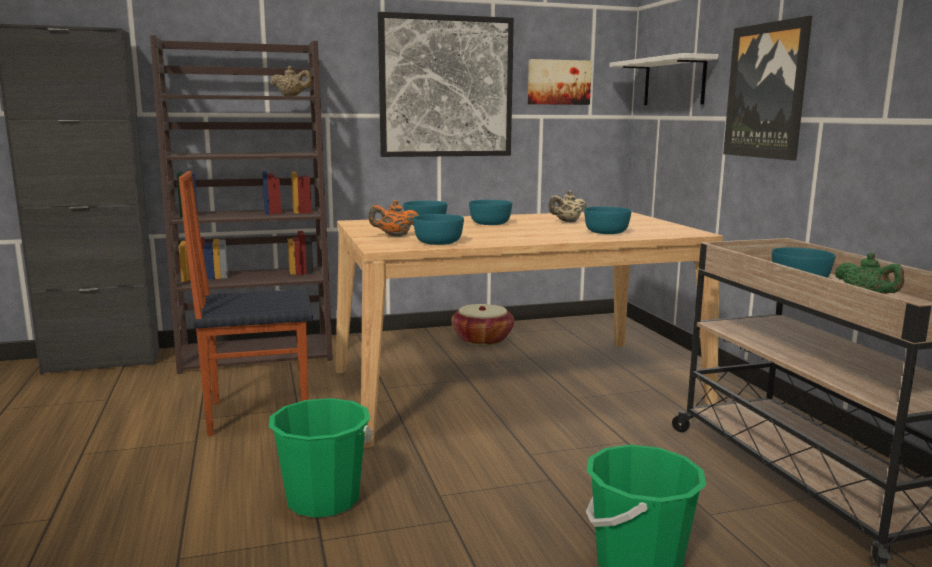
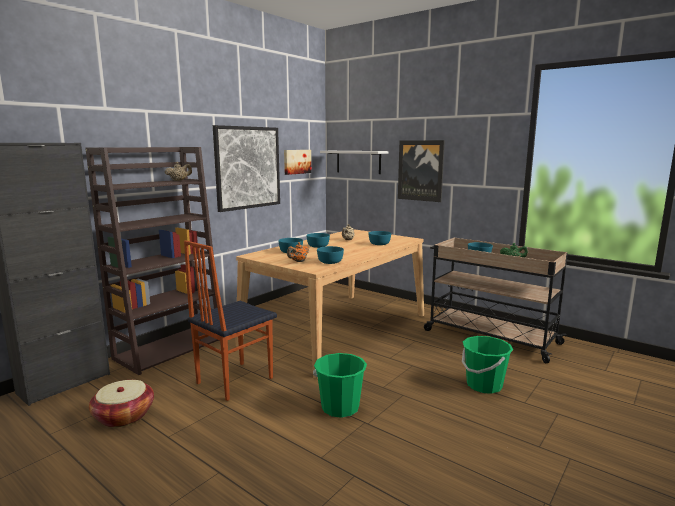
camera: 35 degrees left, 0 degrees up
(482, 339) = (284, 309): basket -> basket (124, 416)

